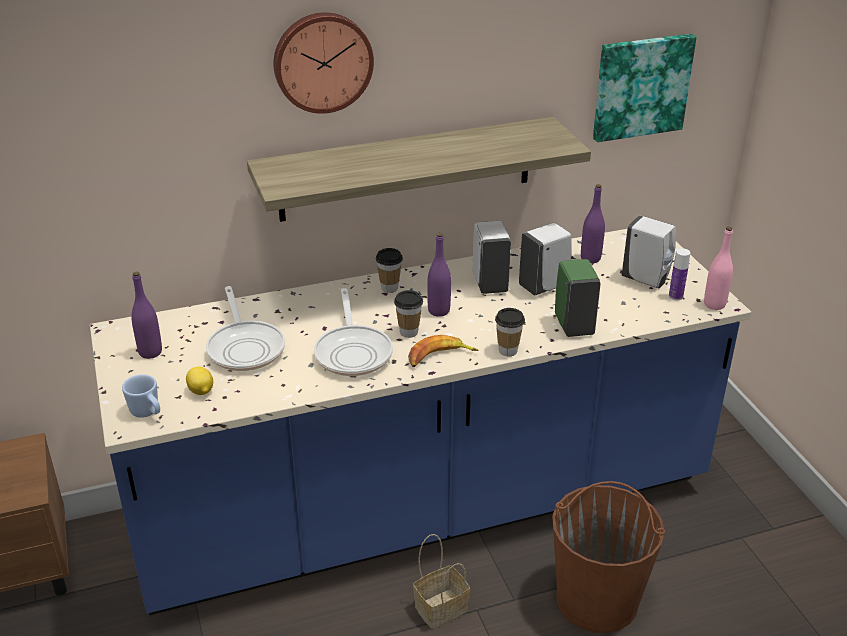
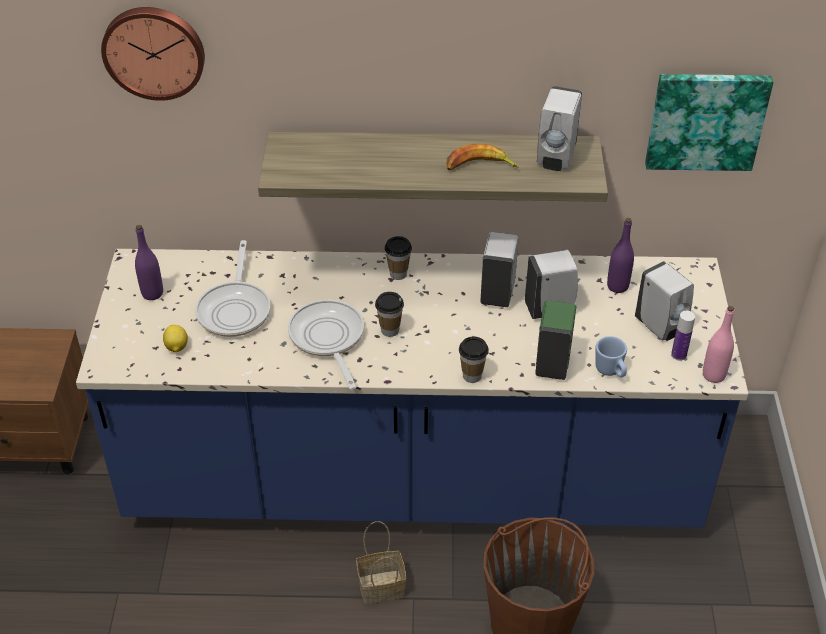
camera: 20 degrees right, 10 degrees up
(147, 413) = (123, 358): blue mug -> blue mug (611, 372)
(322, 61) = (346, 54): wall clock -> wall clock (154, 51)
(353, 352) = (328, 339): frying pan -> frying pan turned 150 degrees clockwise
(438, 311) = (431, 313): purple bottle -> none
(439, 357) = (403, 366): banana -> banana (479, 166)
(528, 136) = (555, 159): none -> white soap dispenser

